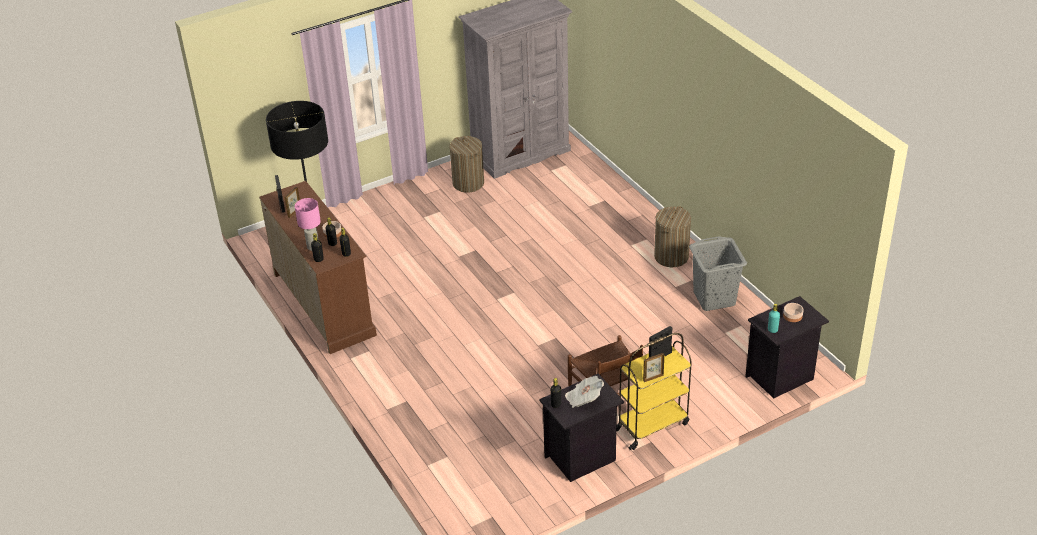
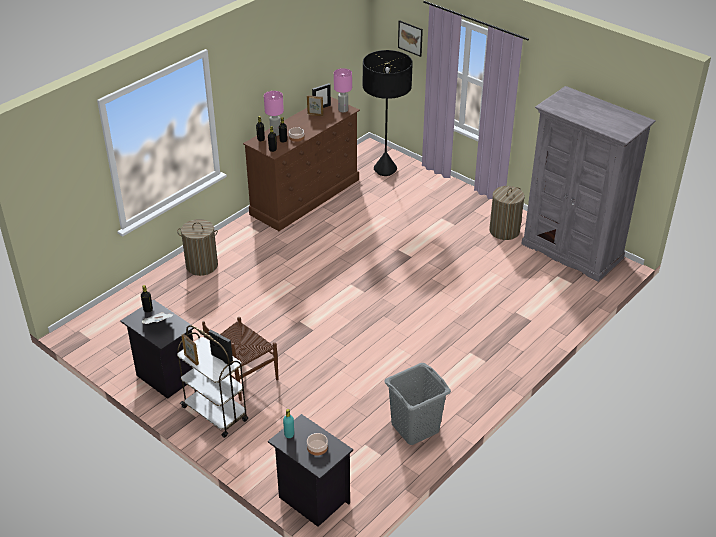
camera: 70 degrees right, 0 degrees up
(272, 87) = (410, 38): none -> picture
(299, 191) = (343, 110): none -> pink table lamp
(652, 426) = (215, 415): yellow cart -> white cart
(671, 257) = (466, 384): laundry basket -> laundry basket (202, 266)

